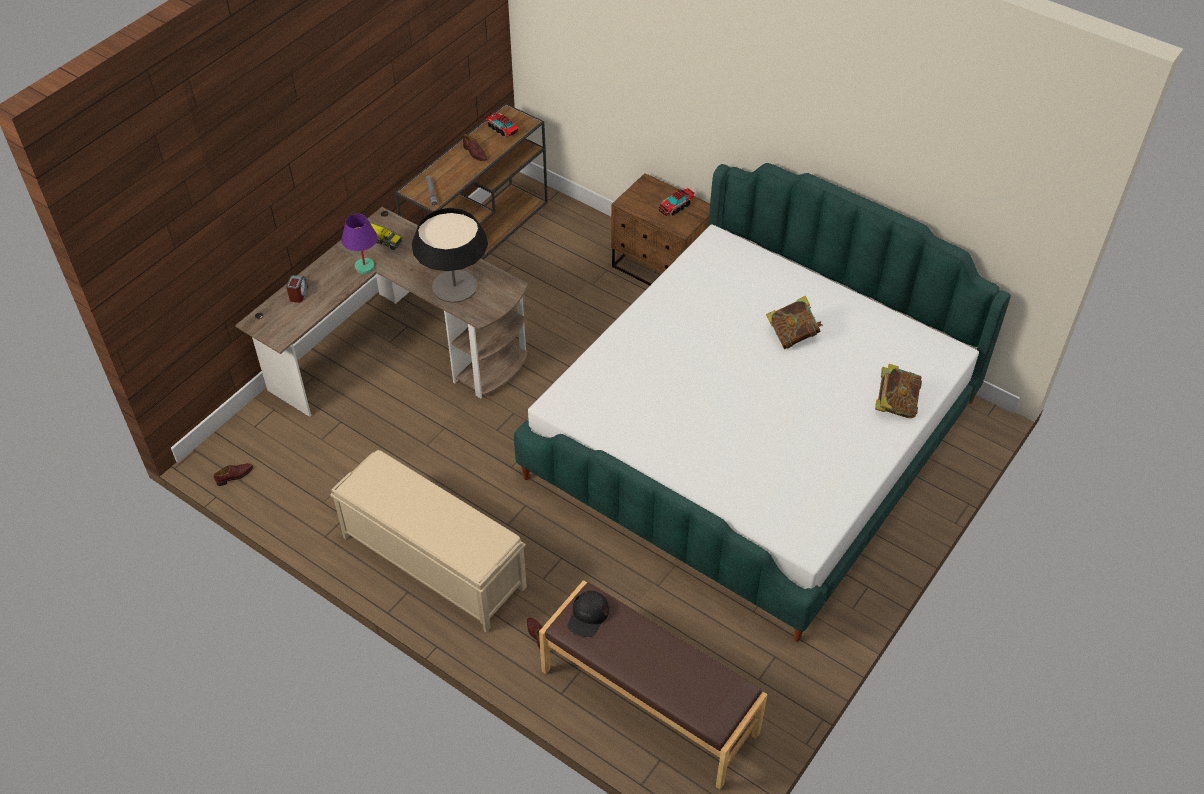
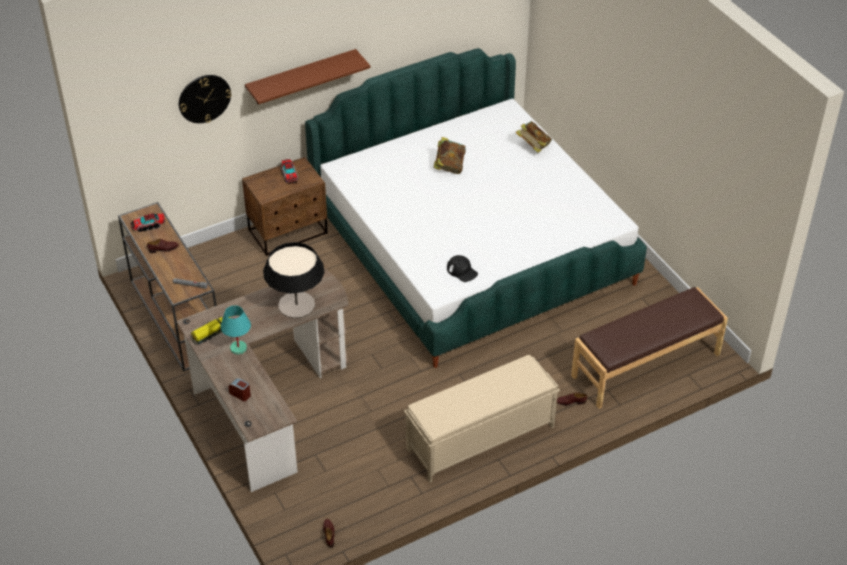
camera: 65 degrees left, 5 degrees down
(365, 267) = (239, 348): purple table lamp -> turquoise table lamp
(588, 616) = (607, 343): black cap -> black cap (462, 271)
(623, 48) = (204, 98): none -> wall clock
(734, 109) = (301, 77): none -> brown shelf

